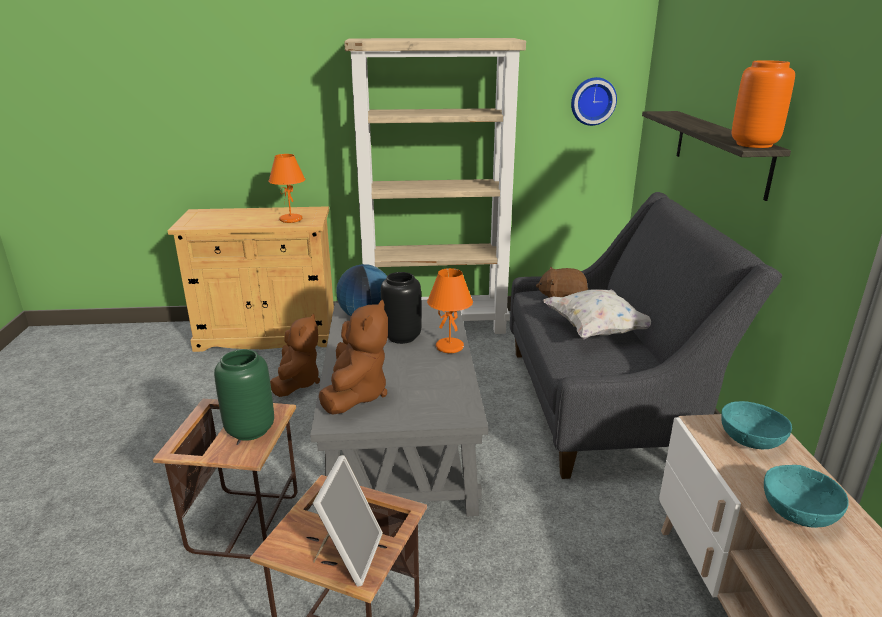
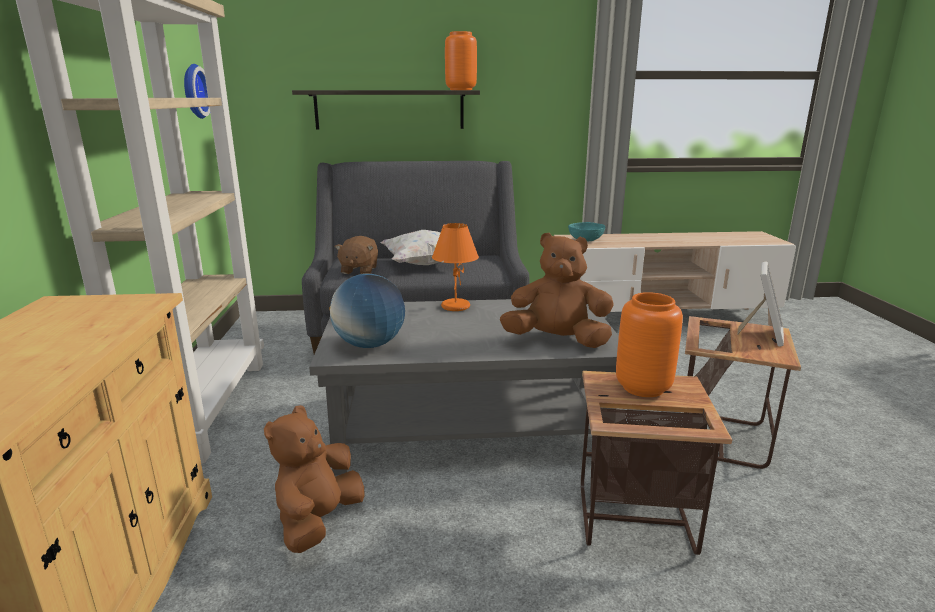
camera: 90 degrees left, 5 degrees down
(249, 430) = (643, 388): green vase -> orange vase
(291, 220) = (105, 315): orange table lamp -> none
(297, 382) = (318, 521): brown plush toy -> brown plush toy turned 75 degrees counterclockwise
(348, 555) = (762, 334): picture frame -> picture frame turned 105 degrees clockwise
(402, 337) = (430, 325): black vase -> none
(798, 512) = (643, 240): turquoise bowl -> none

